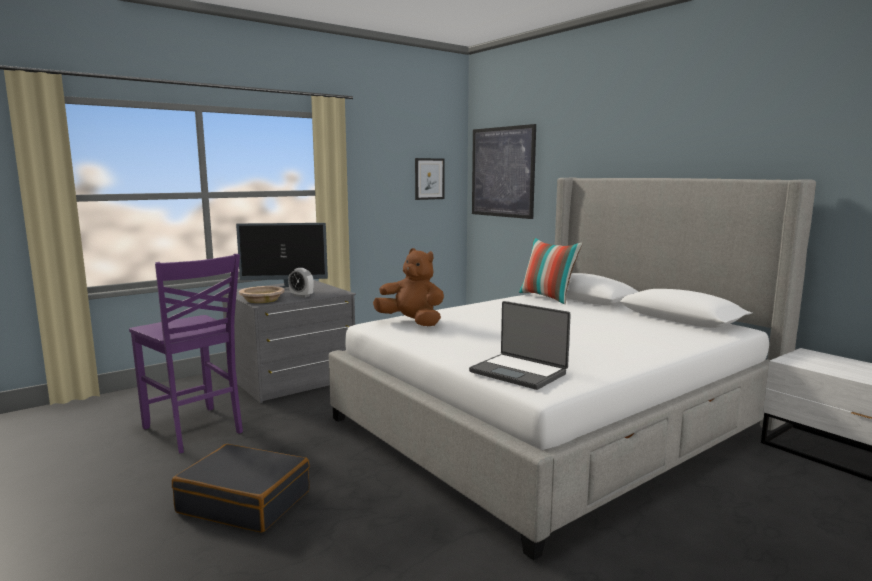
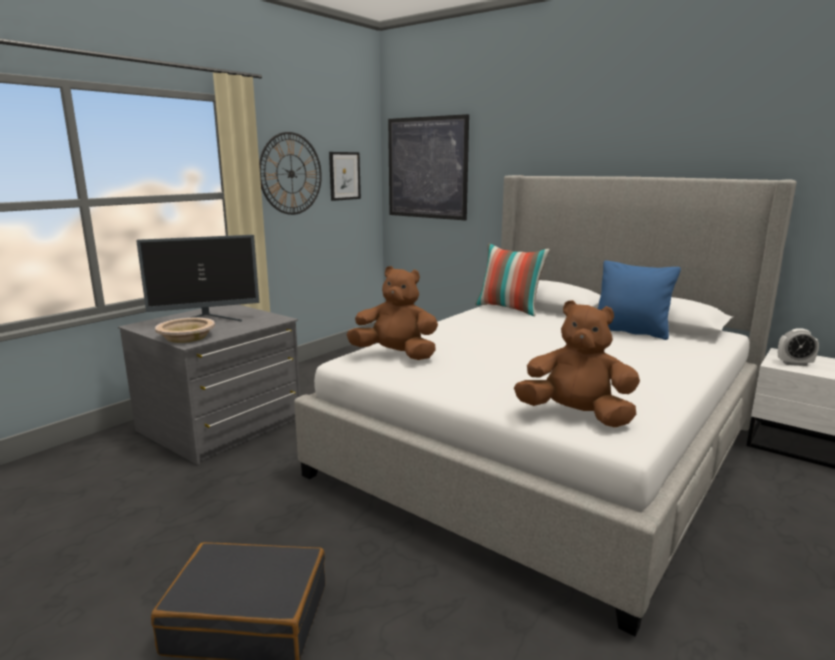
camera: 15 degrees left, 5 degrees up
(194, 430) = (127, 518): purple chair -> none
(301, 296) = (233, 327): alarm clock -> alarm clock (794, 363)
(378, 176) = (291, 174): none -> wall clock
(519, 372) = (576, 415): laptop -> brown plush toy
(644, 320) = (630, 331): none -> blue pillow

